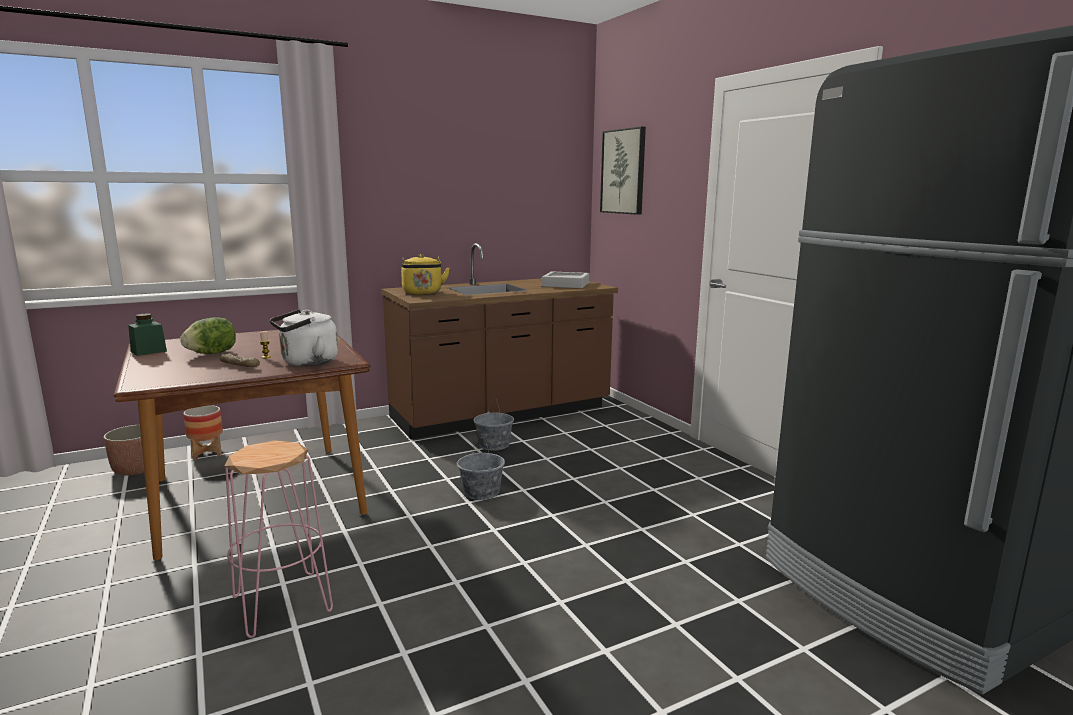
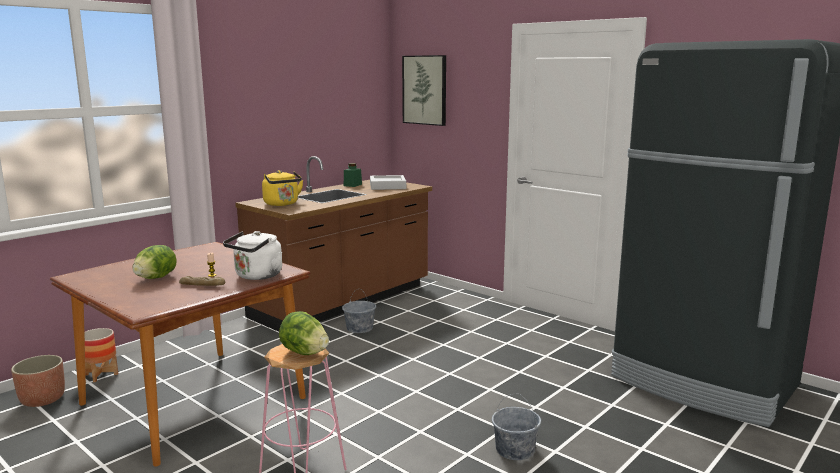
camera: 20 degrees left, 0 degrees up
(149, 351) = (89, 283): green jar -> green jar (352, 185)
(272, 456) = (304, 353): none -> lettuce
(481, 492) = (382, 366): grey bucket -> grey bucket (514, 449)

